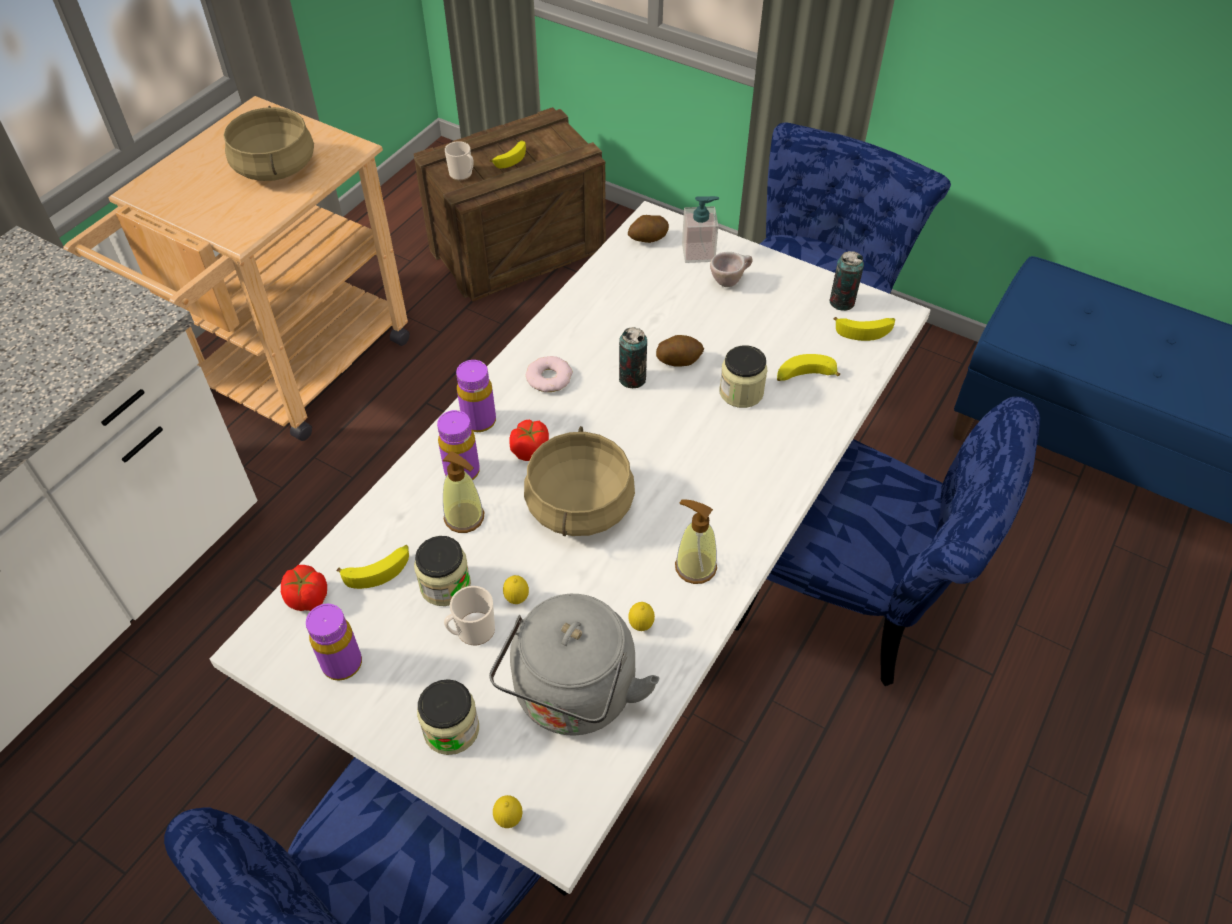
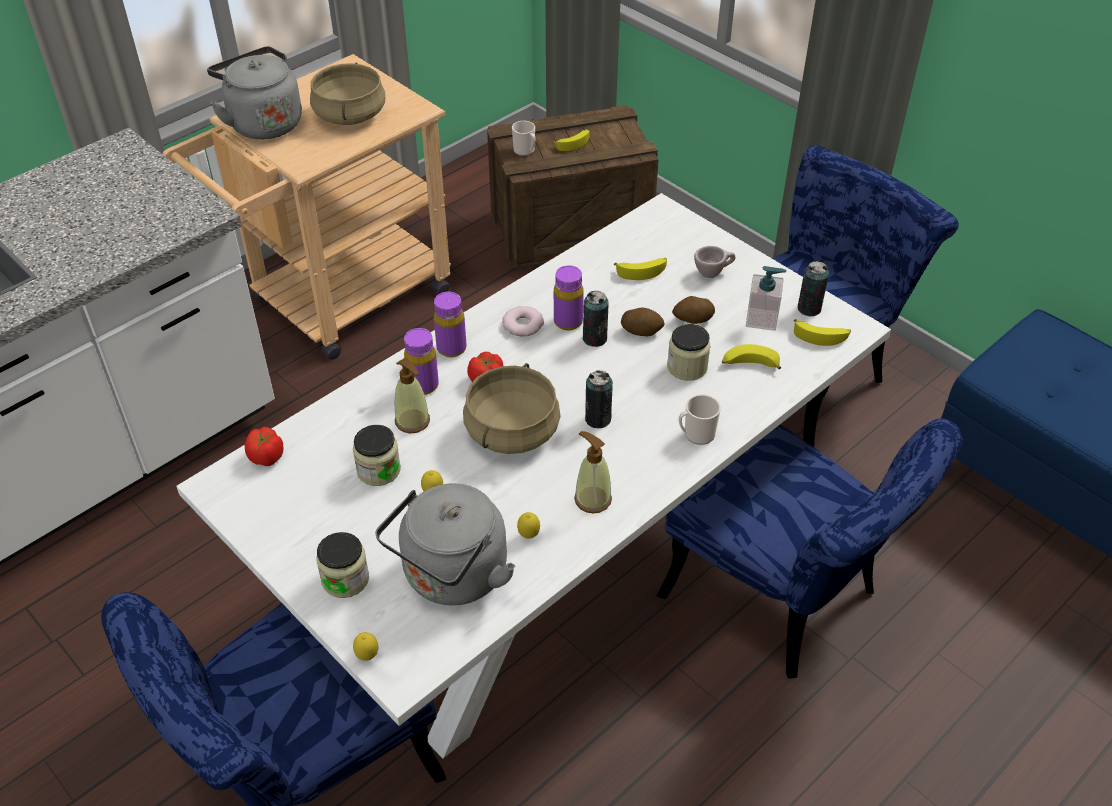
camera: 15 degrees right, 5 degrees down
(176, 193) = (263, 123): none -> grey kettle
(342, 664) = (276, 511): purple bottle -> purple bottle (568, 322)
(378, 570) = (329, 447): banana -> banana (642, 271)
(472, 631) = (387, 510): mug -> mug (696, 434)
(648, 239) = (652, 225): potato -> potato (692, 319)
(668, 471) = (598, 419): none -> can
(698, 252) = (693, 244): soap dispenser -> soap dispenser (762, 319)

